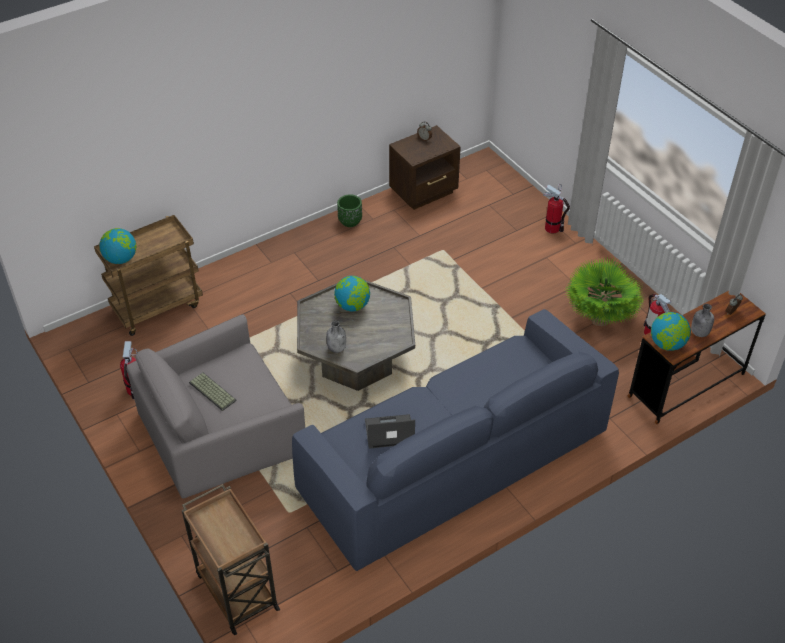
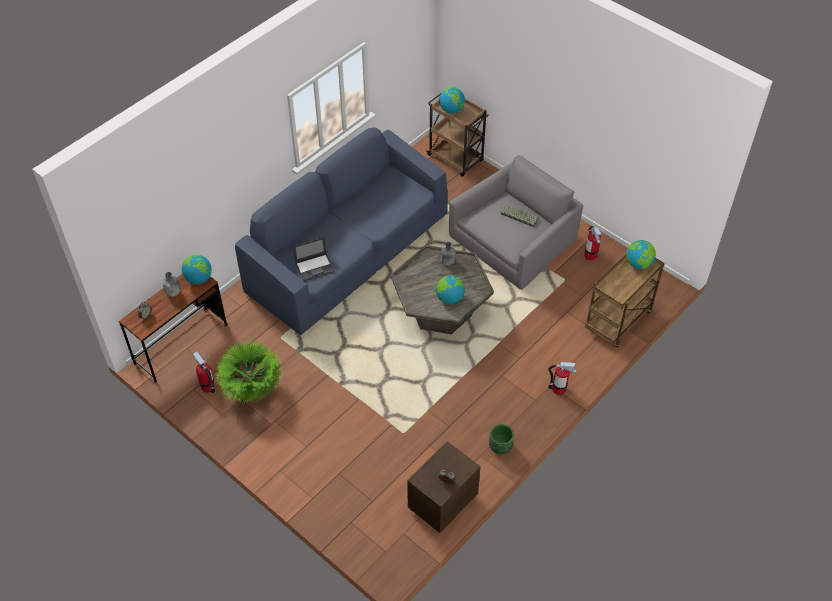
camera: 165 degrees right, 5 degrees up
(234, 534) = (451, 110): none -> globe
(388, 432) = (388, 206): laptop -> laptop (315, 267)
(552, 228) = (304, 484): fire extinguisher -> fire extinguisher (558, 389)

